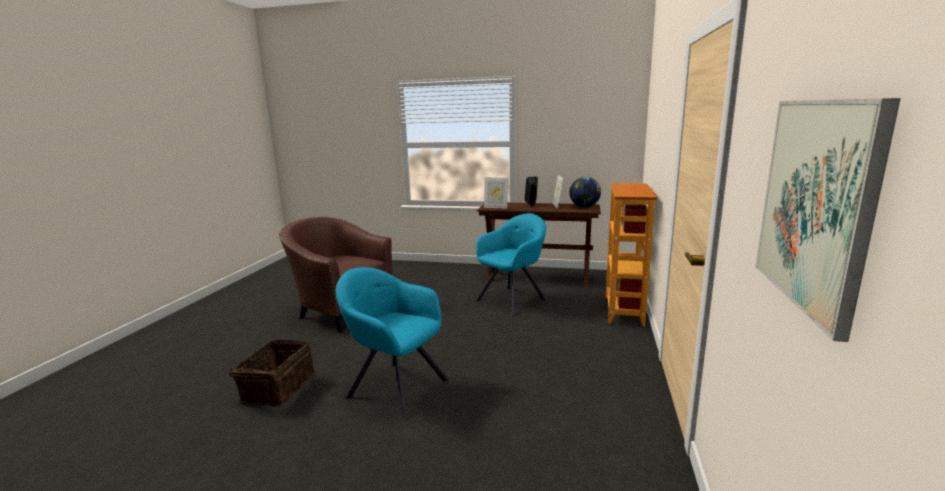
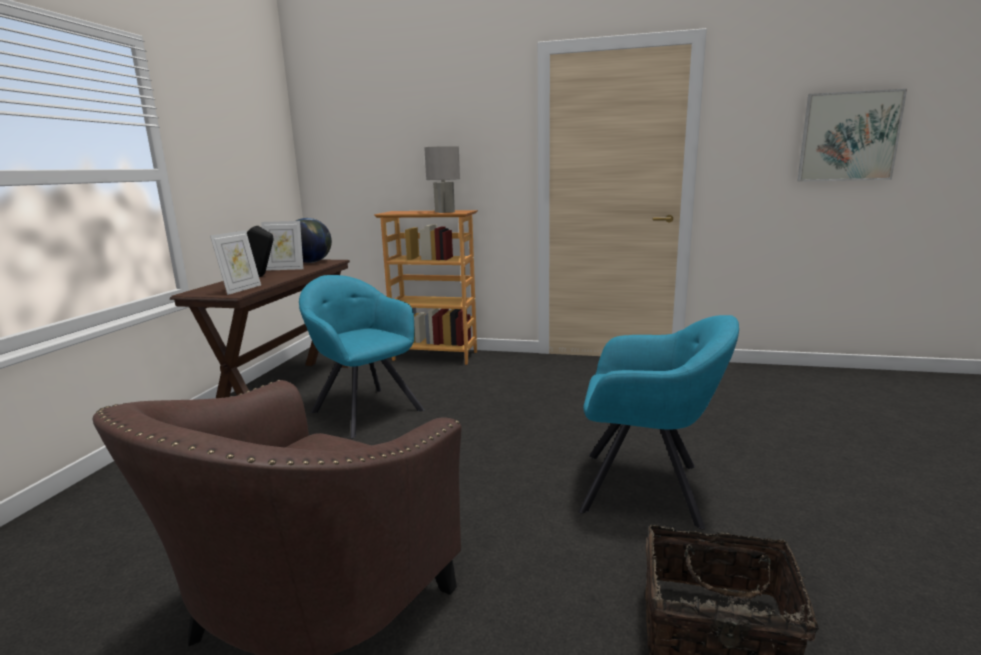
camera: 90 degrees left, 0 degrees up
(395, 387) = (647, 488): turquoise armchair -> turquoise armchair turned 105 degrees counterclockwise
(628, 192) = (445, 212): none -> grey table lamp

